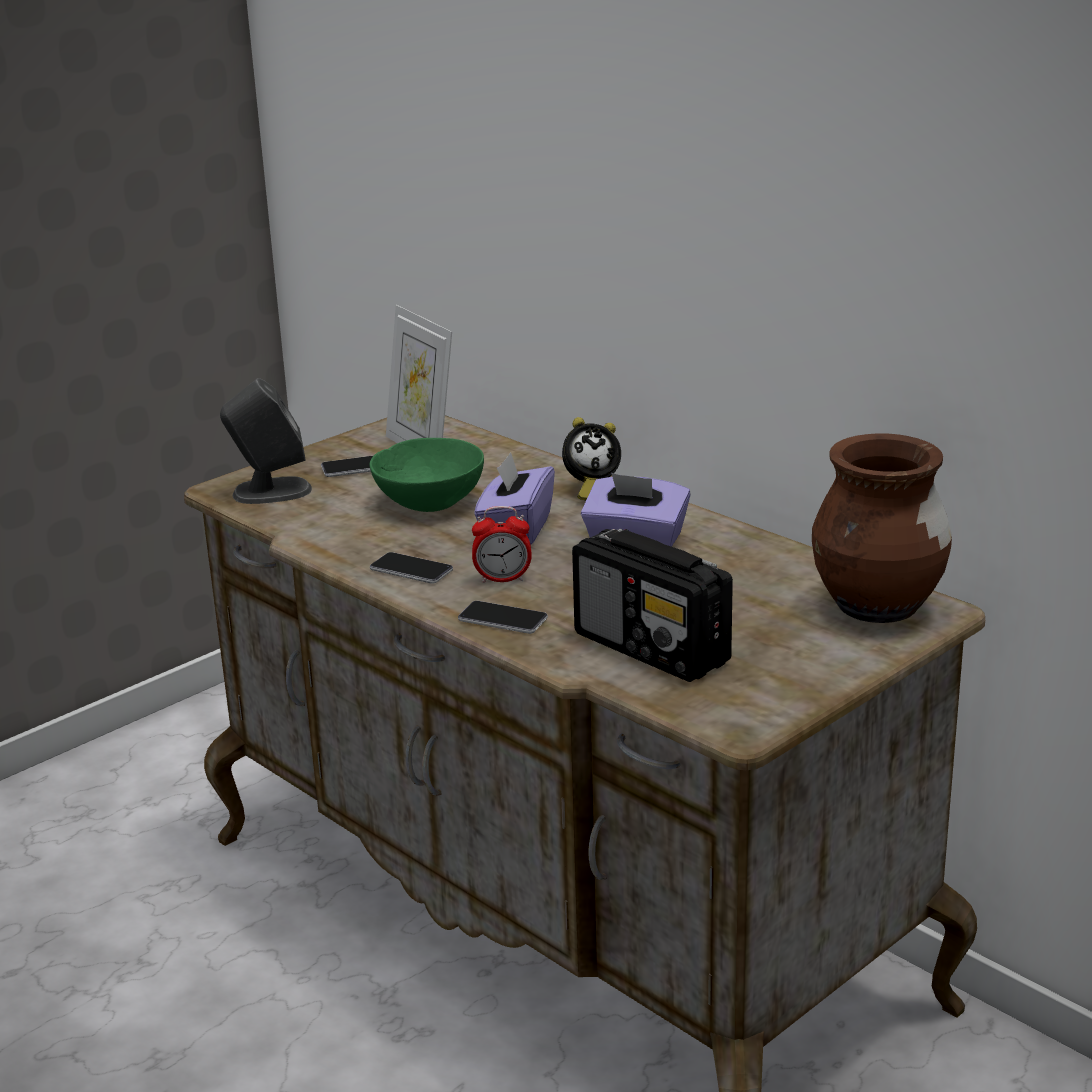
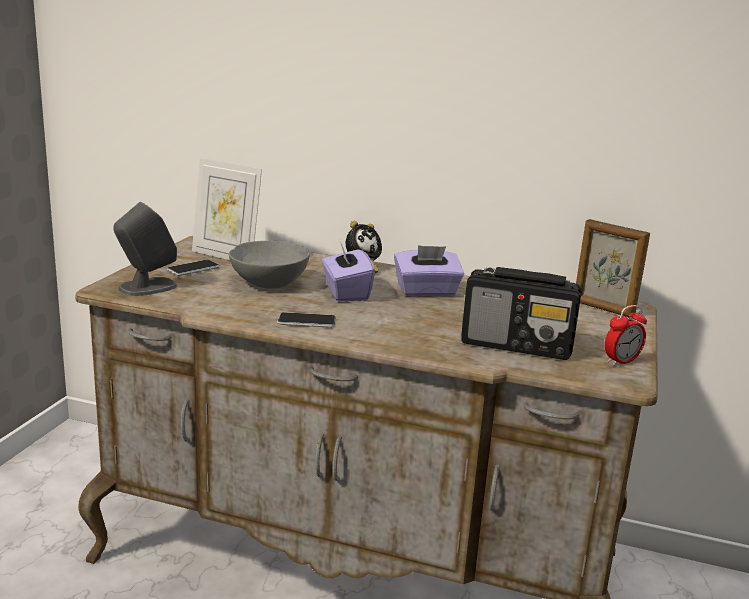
camera: 30 degrees left, 5 degrees down
(429, 502) = (269, 283): green bowl -> grey bowl
(503, 579) = (374, 320): alarm clock -> alarm clock (621, 361)
(503, 619) = (405, 342): phone -> none
(877, 608) = (603, 309): brown vase -> picture frame

